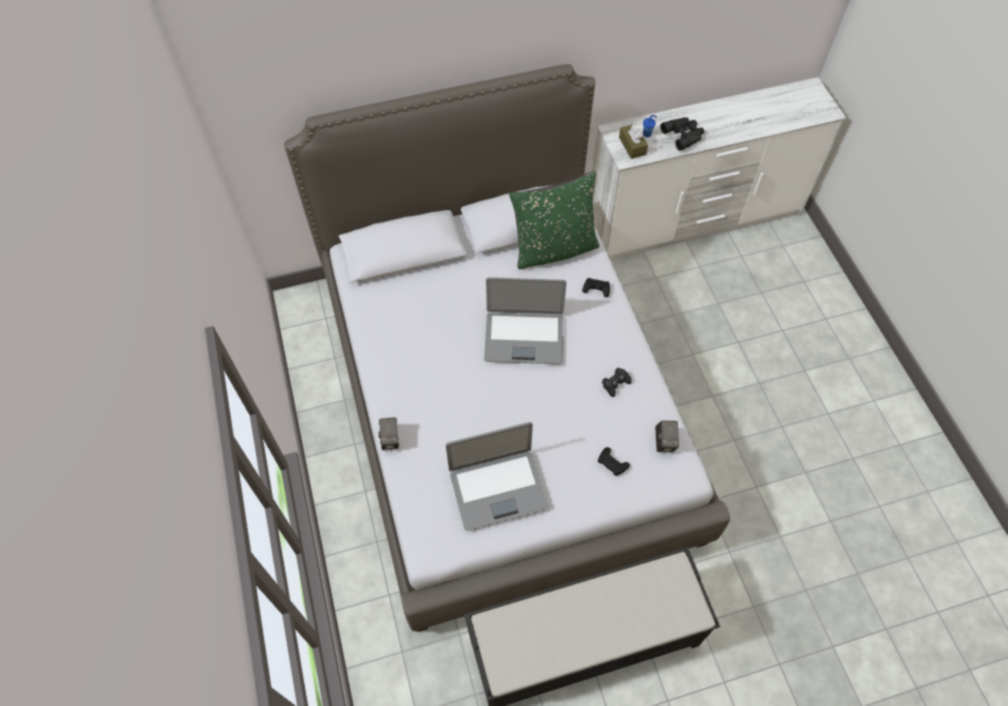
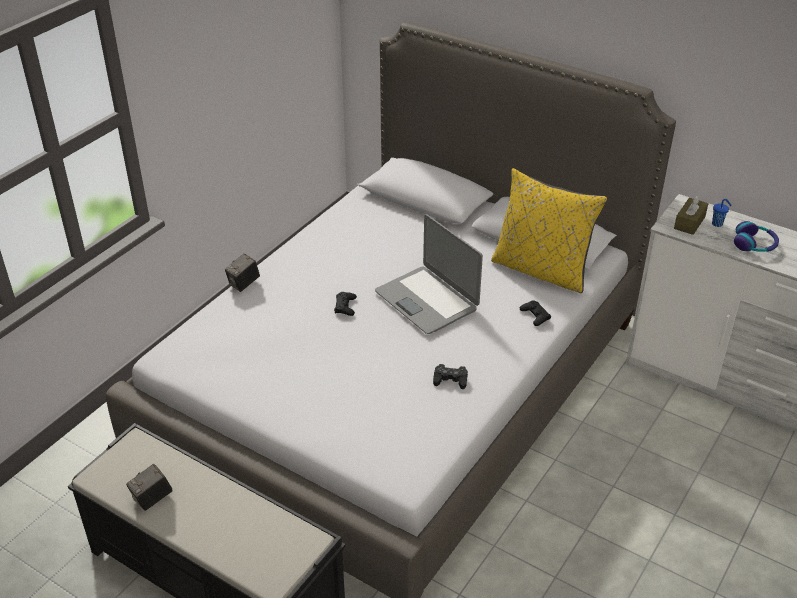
camera: 50 degrees right, 20 degrees down
(498, 489) = (259, 363): laptop -> none
(554, 249) = (541, 270): green pillow -> yellow pillow
(612, 463) = (363, 421): black game controller -> black game controller (345, 306)
(664, 442) = (426, 445): camera -> camera (152, 499)
(684, 135) = (754, 244): black binoculars -> headphones

